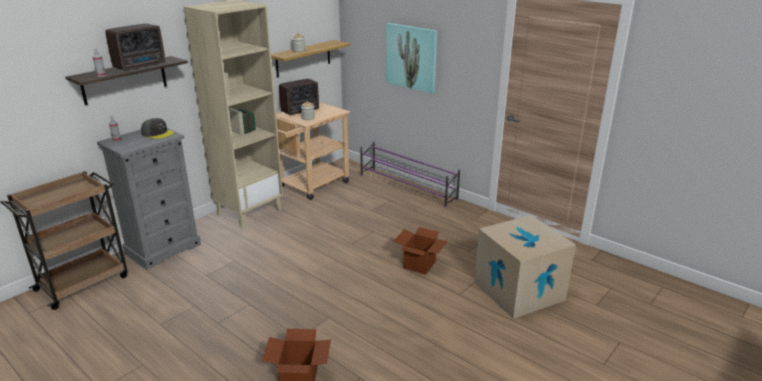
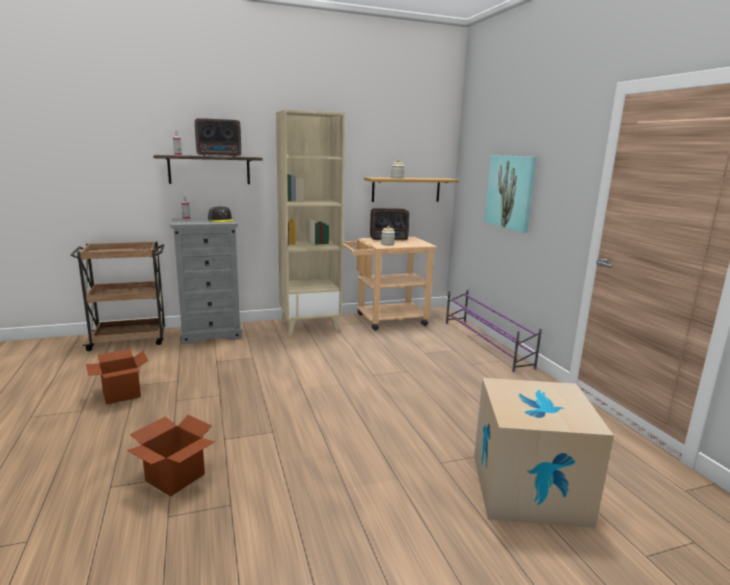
camera: 30 degrees right, 10 degrees down
(419, 265) = (424, 416): cardboard box -> cardboard box (121, 394)

